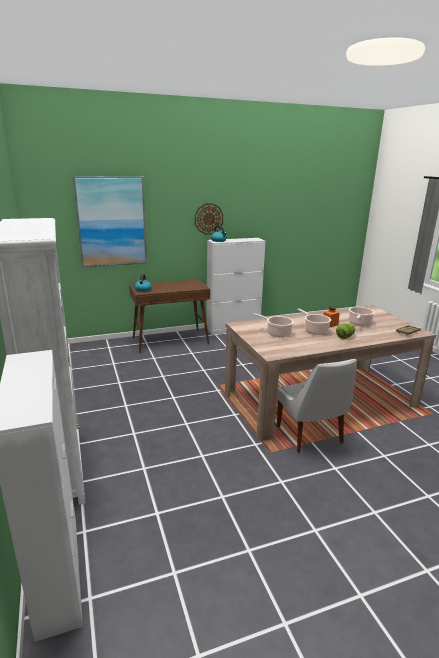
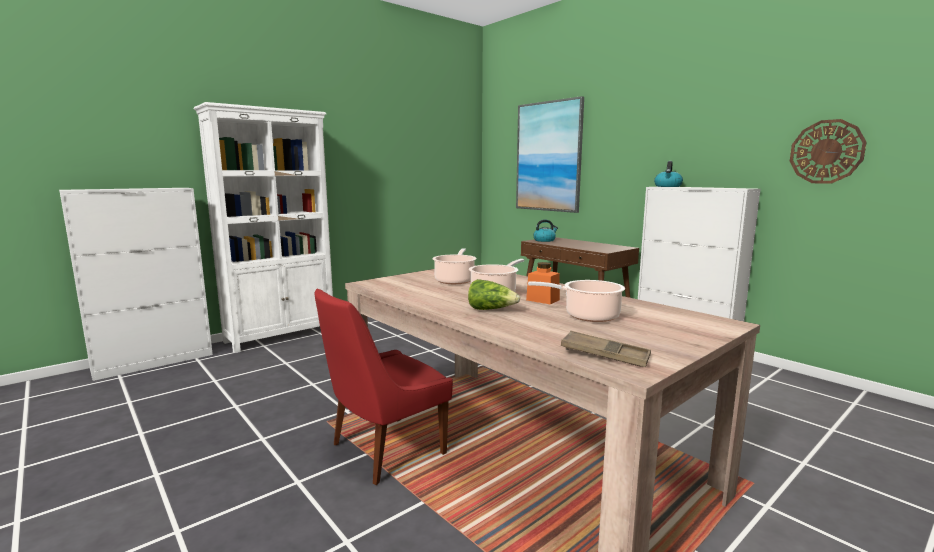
camera: 70 degrees right, 10 degrees down
(208, 219) = (667, 152): wall clock -> wall clock (826, 152)
(310, 436) = (384, 450): white chair -> red chair

